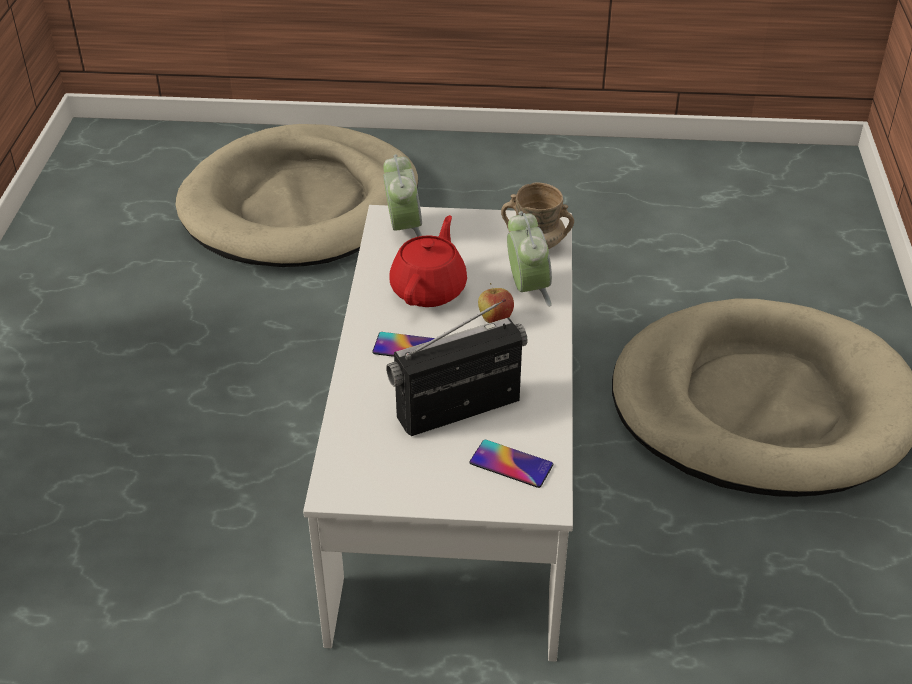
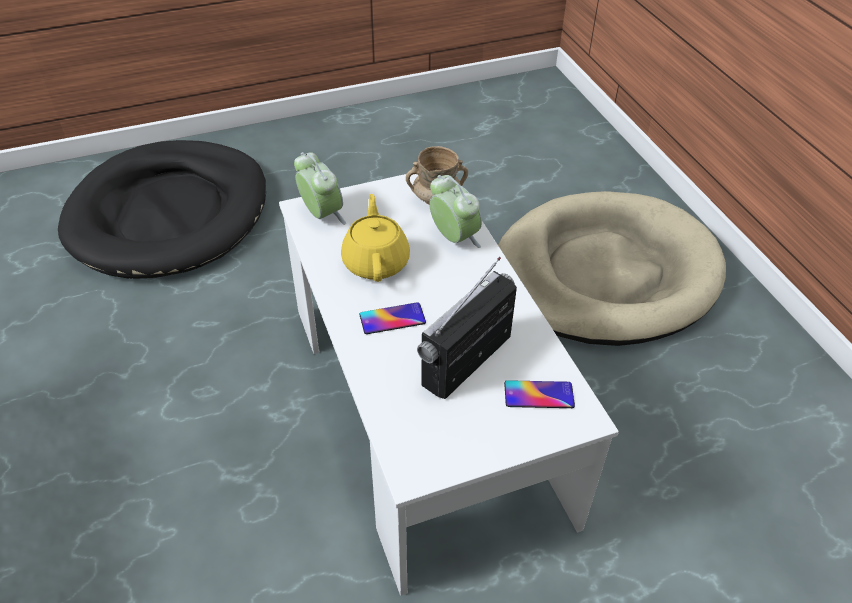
camera: 25 degrees left, 5 degrees up
(301, 205) = (170, 214): beige dog bed -> black dog bed
(429, 289) = (376, 261): red teapot -> yellow teapot
(495, 319) = (445, 272): apple -> none

